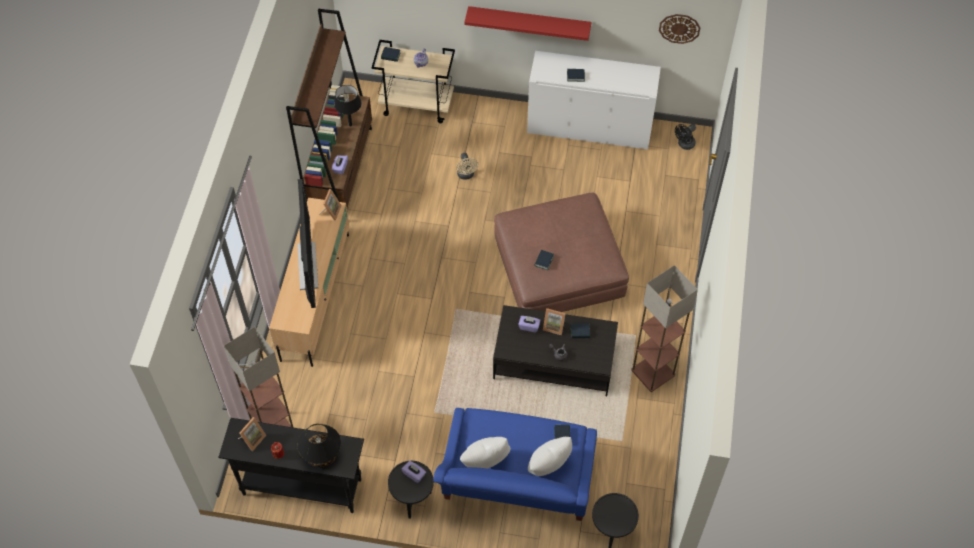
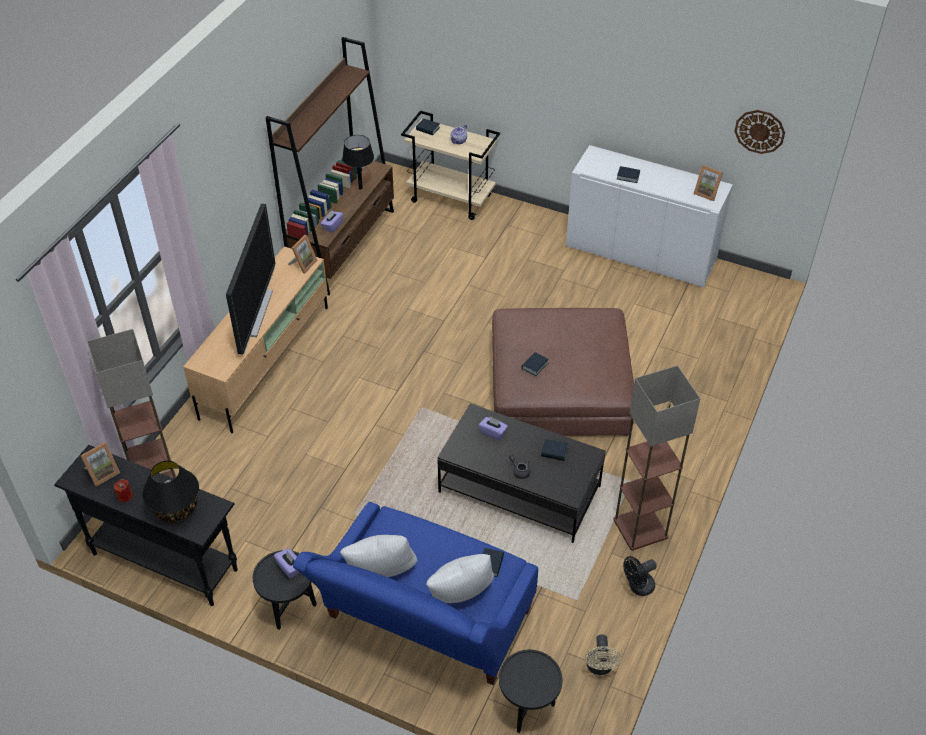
camera: 15 degrees right, 10 degrees down
(466, 175) = (482, 275): beige fan -> beige fan (599, 668)
(529, 22) = (585, 104): red shelf -> none
(554, 326) = (524, 438): picture frame -> picture frame (707, 193)
(684, 145) = (749, 291): black fan -> black fan (638, 587)

